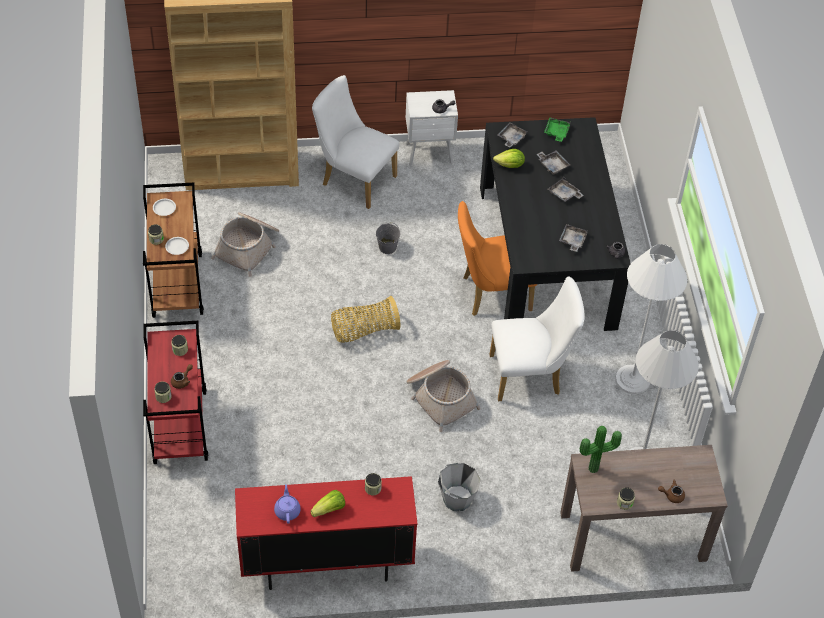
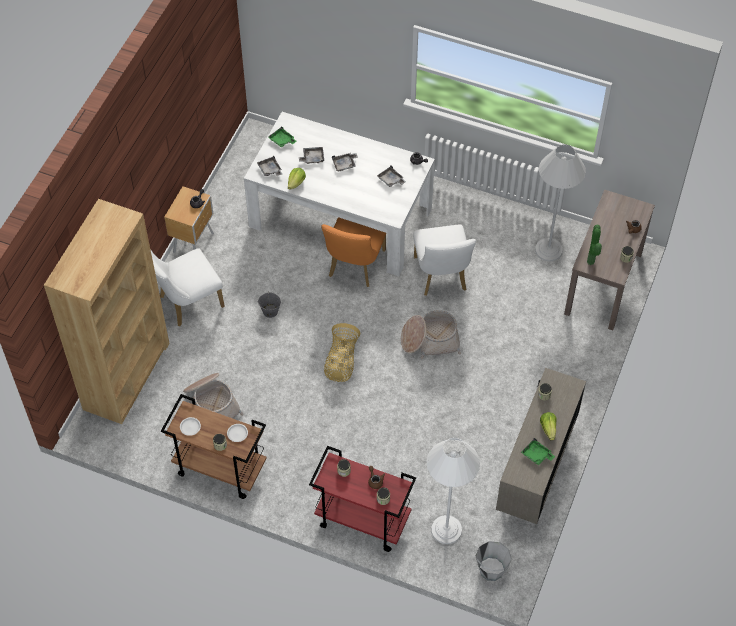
camera: 60 degrees left, 5 degrees up
(287, 511) = (536, 455): purple teapot -> green tray
(326, 564) = (535, 473): red cabinet -> beige cabinet
(430, 154) = (194, 242): white nightstand -> brown nightstand
(457, 499) = (522, 369): grey bucket -> grey bucket (491, 569)
(530, 375) = (441, 277): white chair -> white chair turned 150 degrees clockwise
(546, 256) = (341, 217): black dining table -> white dining table
(632, 379) = (478, 220): white floor lamp -> white floor lamp (446, 530)

